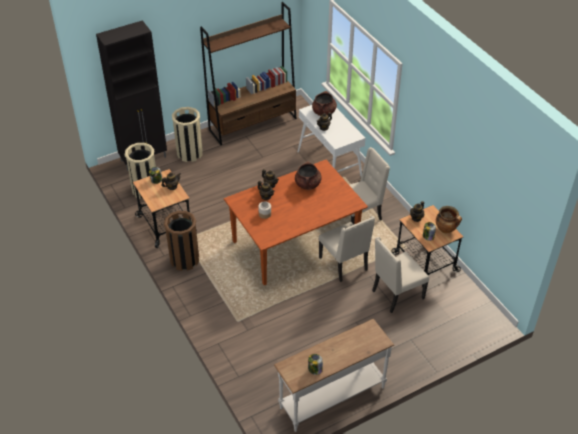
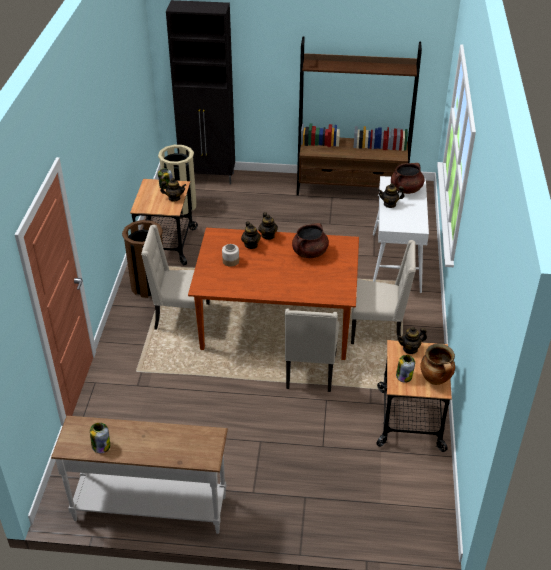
camera: 35 degrees right, 5 degrees down
(189, 153) = (257, 190): beige trash can -> none
(396, 295) = (338, 437): beige chair -> beige chair (180, 317)

